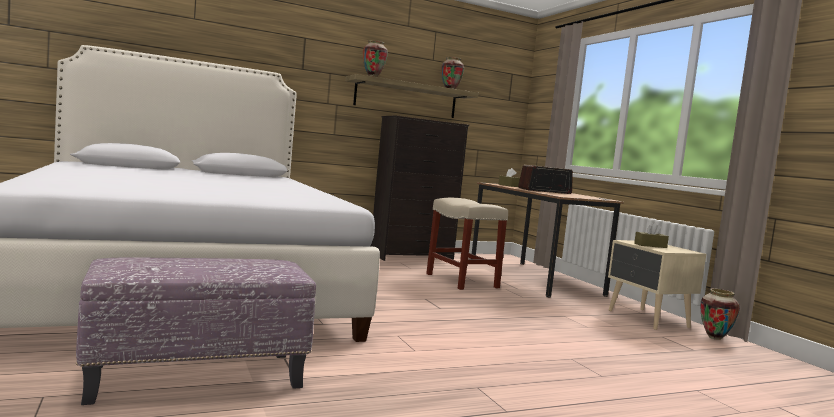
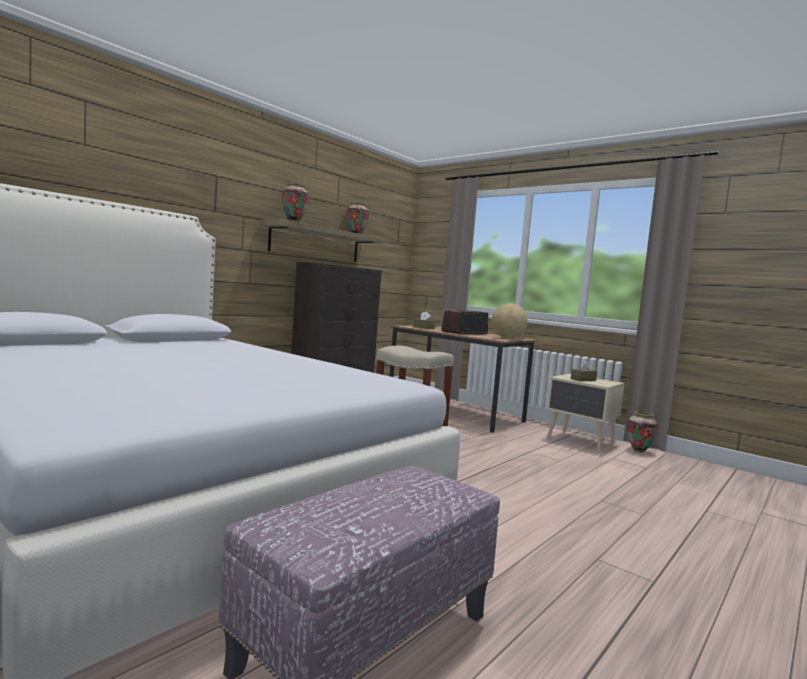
camera: 25 degrees left, 0 degrees up
(582, 197) = (507, 338): none -> globe

